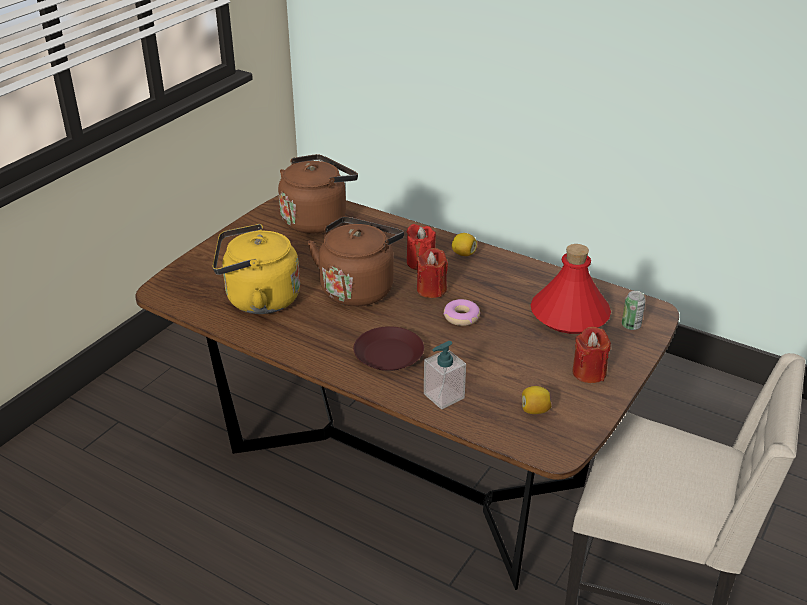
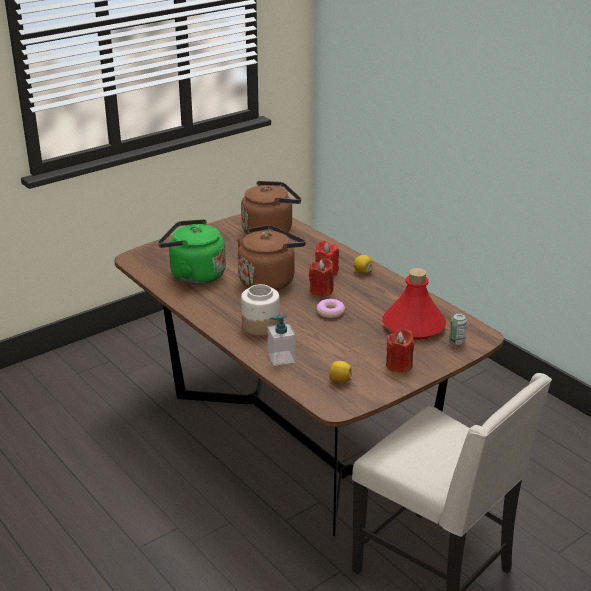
camera: 20 degrees right, 5 degrees down
(258, 300) = (194, 275): yellow kettle -> green kettle
(388, 355) = (260, 325): brown plate -> jar

